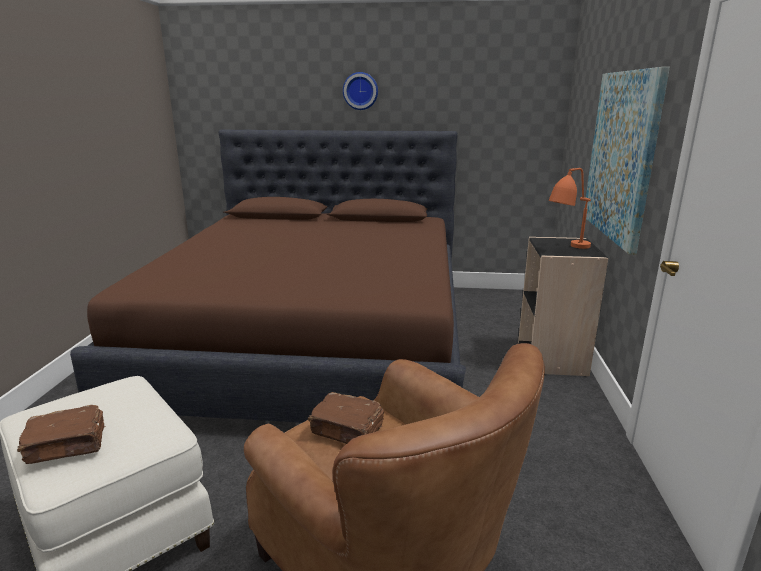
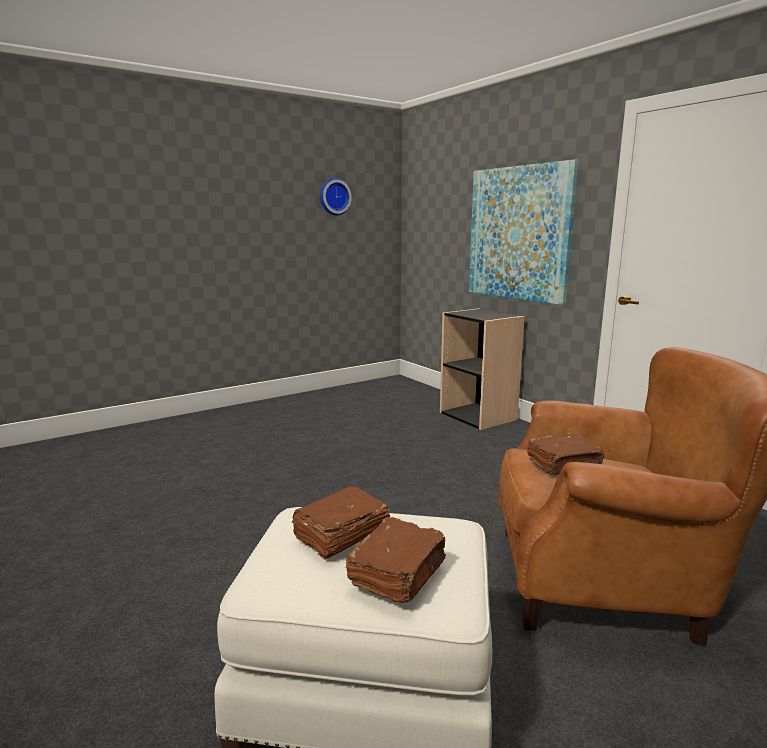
camera: 40 degrees left, 5 degrees down
(100, 406) = (340, 535): none -> brown book
(314, 338) = (265, 461): brown bed -> none
(360, 91) = (215, 183): wall clock -> wall clock (334, 197)
(566, 249) = (488, 315): orange table lamp -> none

